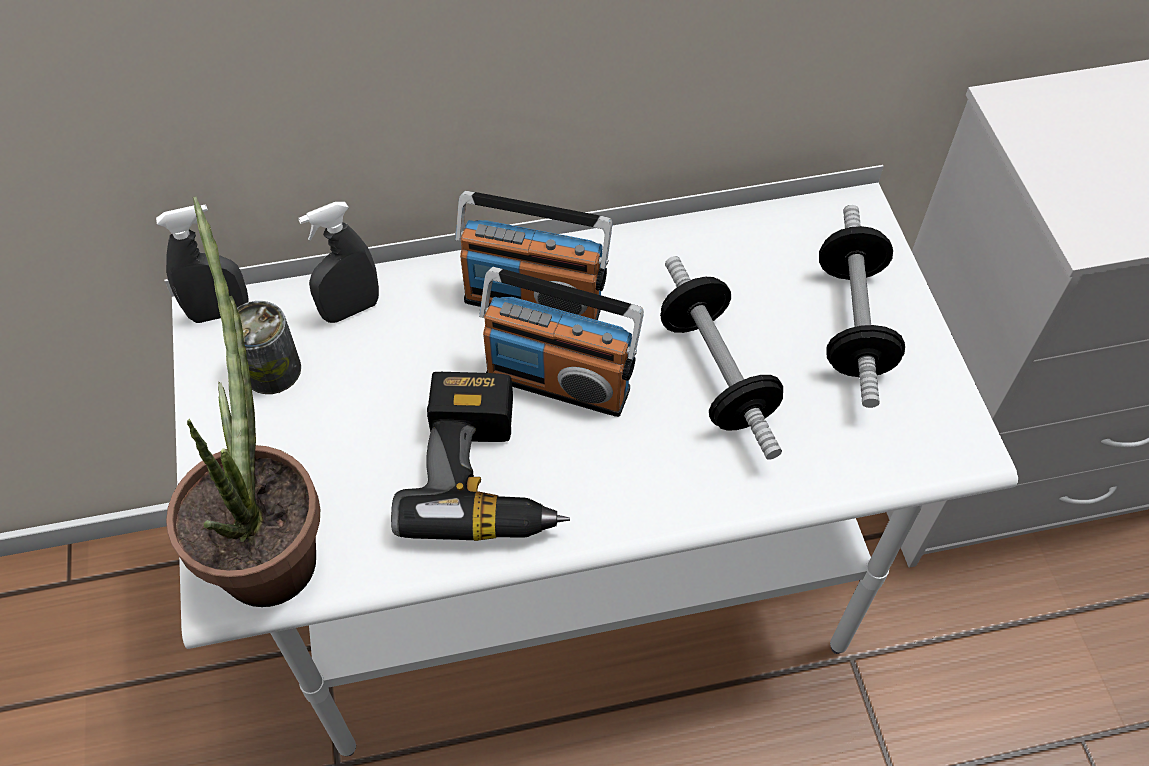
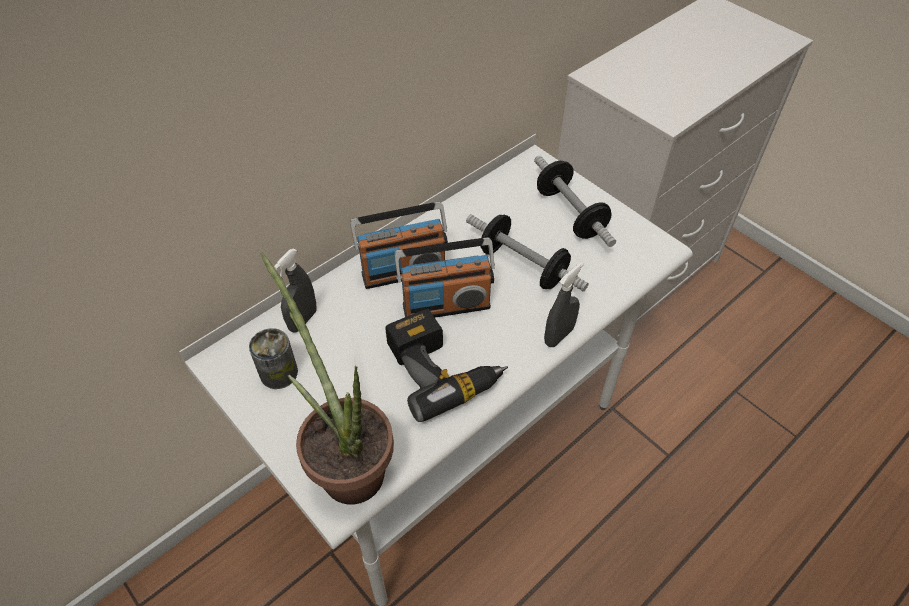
camera: 30 degrees left, 5 degrees down
(220, 312) = (223, 356): grey spray bottle -> grey spray bottle (559, 336)

